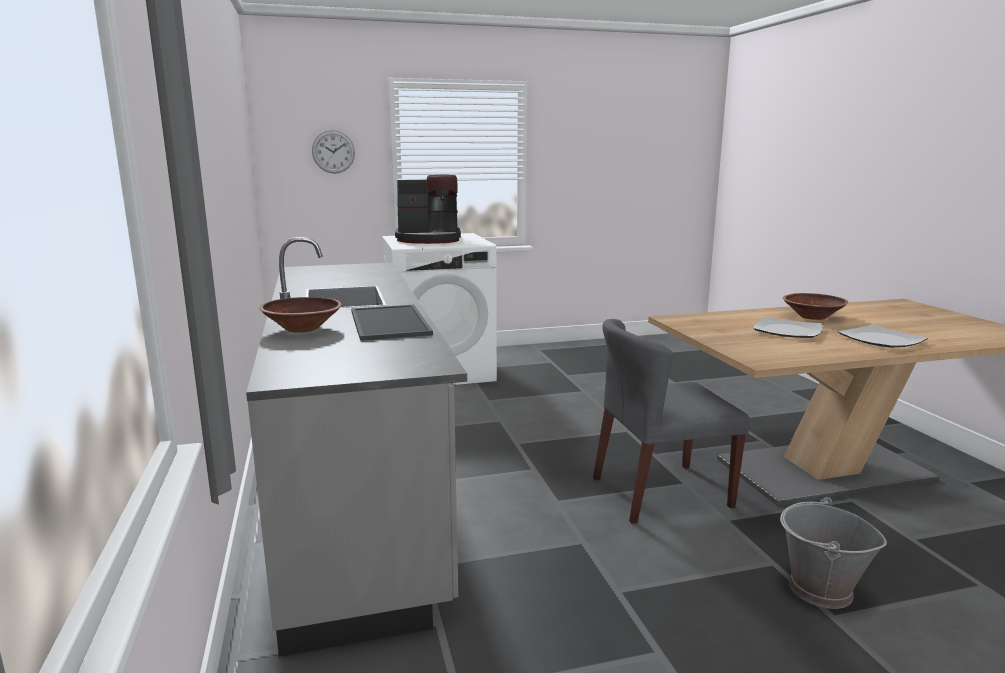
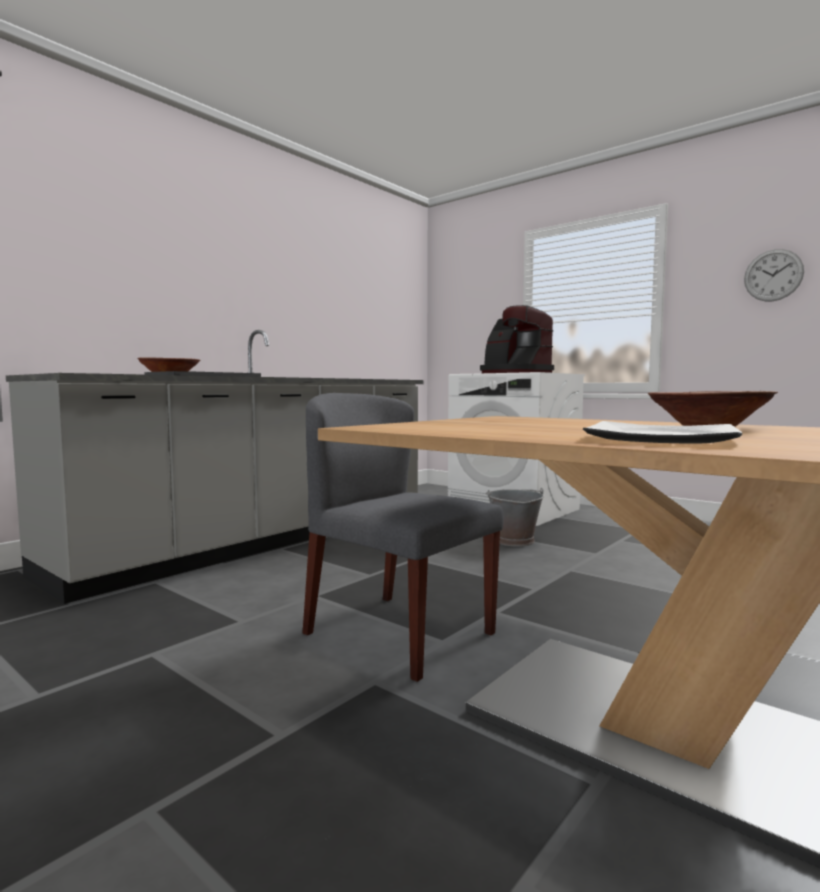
camera: 55 degrees right, 10 degrees down
(333, 152) = (478, 304): wall clock -> wall clock (773, 275)
(788, 331) = (568, 426): plate -> none
(820, 590) = (225, 787): grey bucket -> grey bucket (514, 541)

